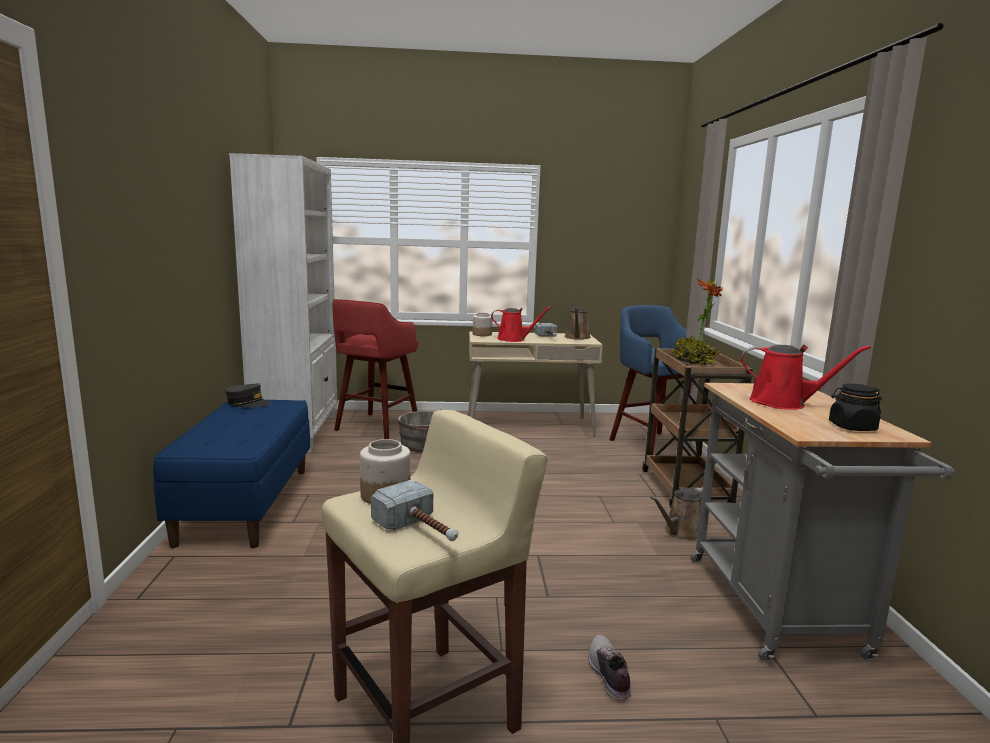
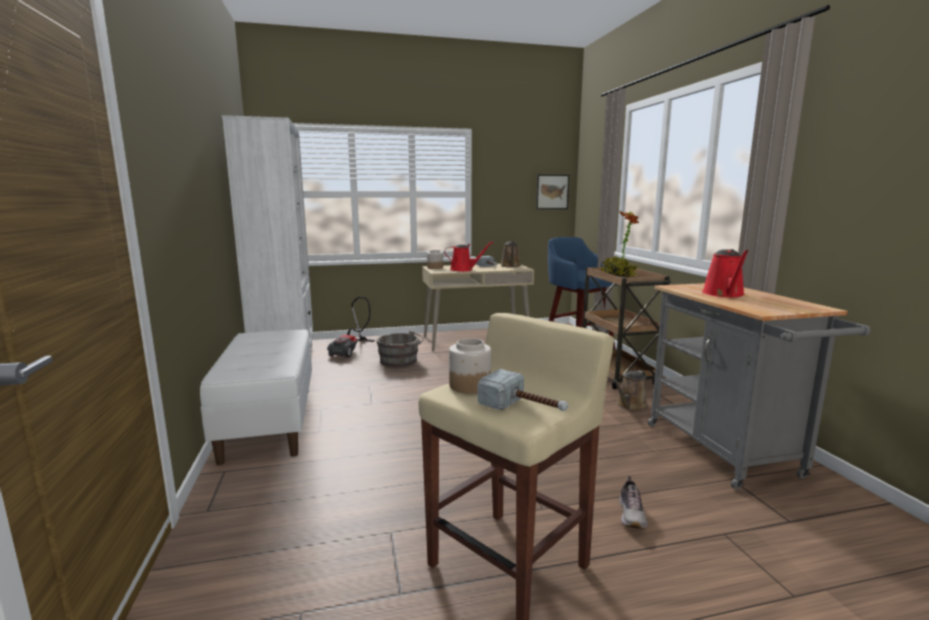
camera: 10 degrees left, 0 degrees up
(245, 504) = (268, 422): blue bench -> white bench
(248, 403) = (257, 335): grey cap -> none
(376, 427) = (351, 351): red stool -> vacuum cleaner
(608, 674) = (632, 514): shoe -> shoe turned 150 degrees counterclockwise
(642, 246) = (552, 192): none -> picture
(783, 403) = (724, 294): red watering can -> red watering can turned 90 degrees clockwise
(852, 427) = (787, 305): black jar -> none

